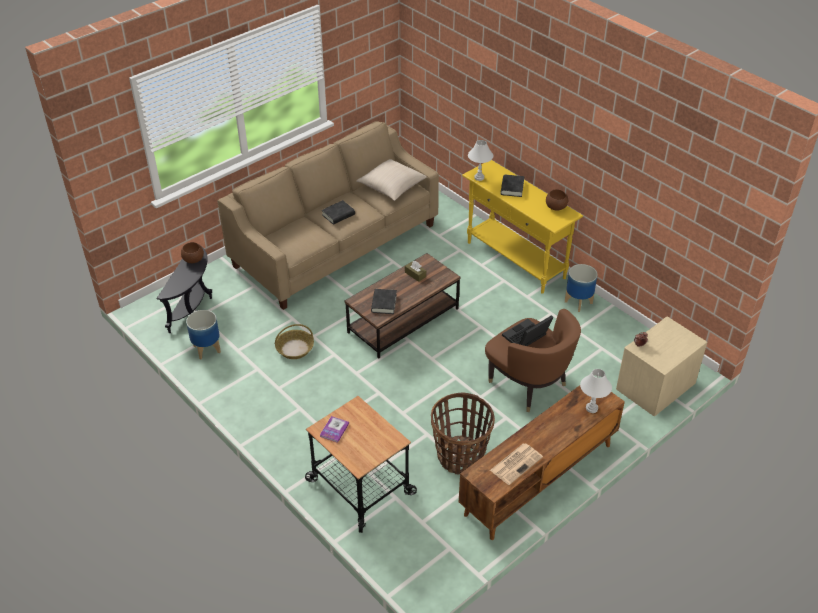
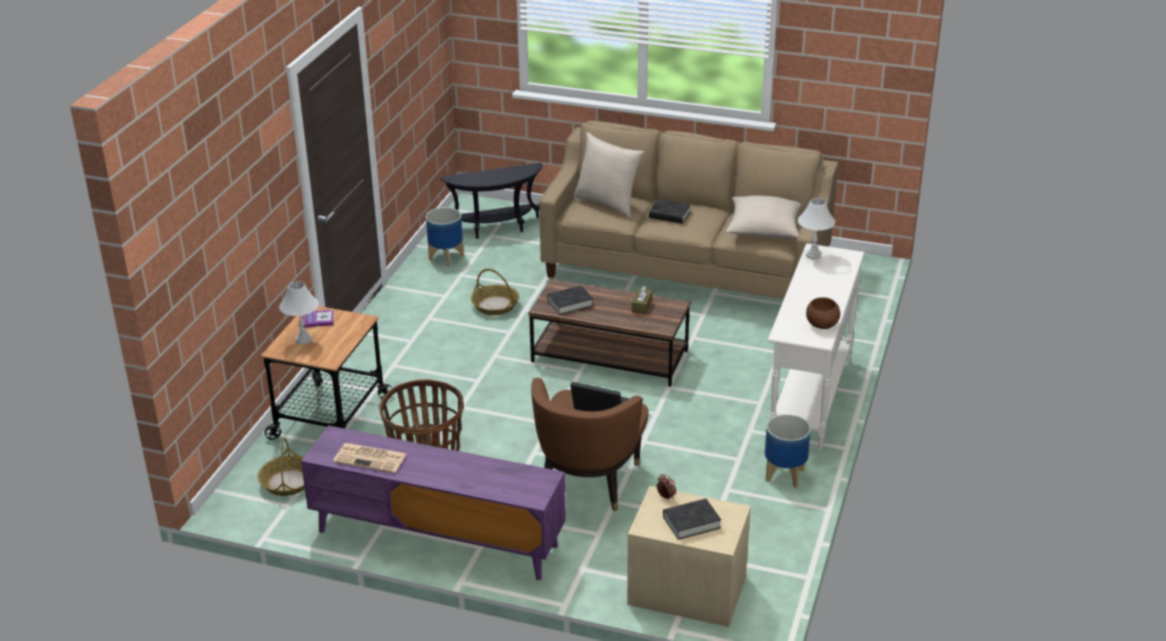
camera: 60 degrees right, 10 degrees down
(193, 260) = (514, 172): brown bowl -> none
(295, 234) = (608, 203): none -> beige pillow
(422, 539) = (287, 482): none -> basket
(512, 188) = (822, 283): black book -> black book (691, 522)
(515, 260) = (809, 399): yellow console table -> white console table
(539, 480) = (436, 538): brown tv stand -> purple tv stand
(591, 408) = (507, 487): white table lamp -> white table lamp (303, 340)

